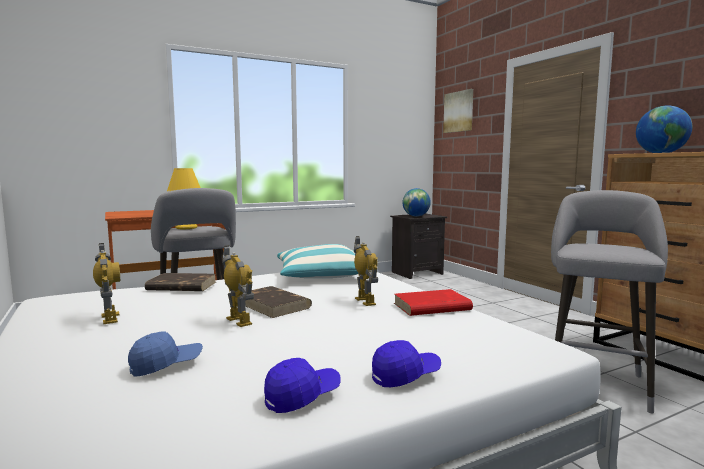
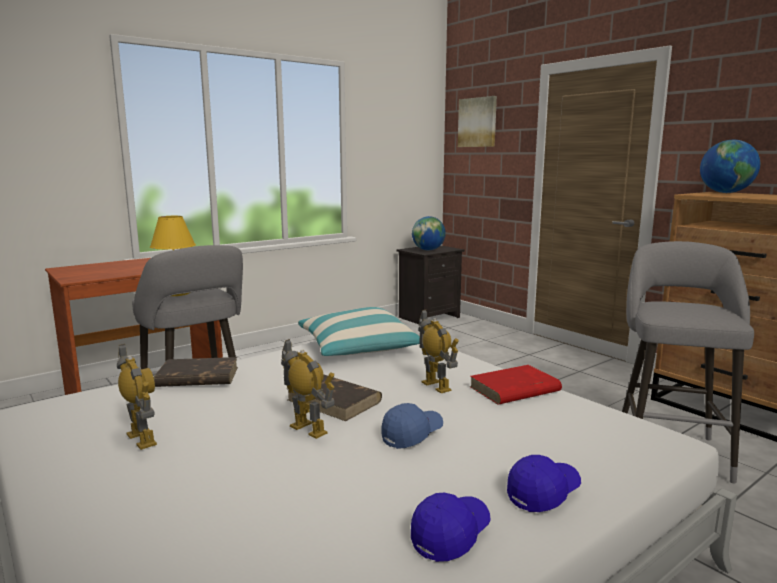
camera: 10 degrees left, 5 degrees up
(166, 365) = (262, 506): blue cap -> blue cap (412, 435)

